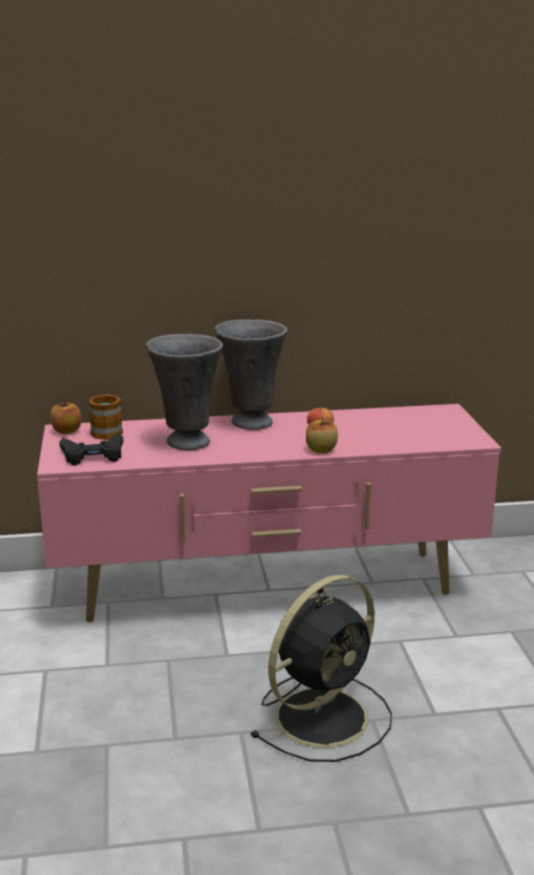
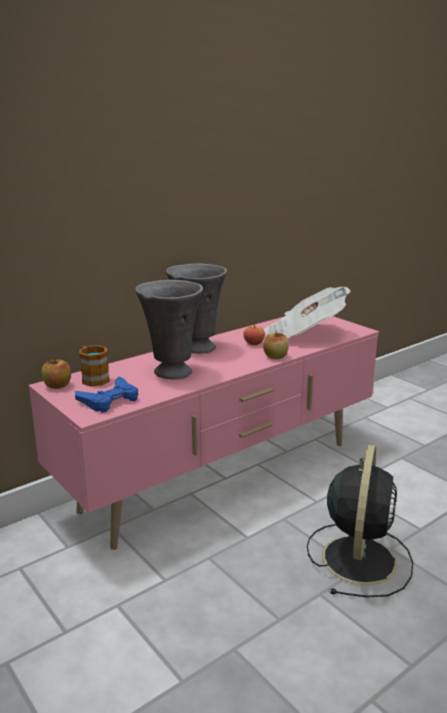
camera: 30 degrees left, 0 degrees up
(93, 455) = (109, 400): black game controller -> blue game controller
(398, 431) = (304, 334): none -> newspaper

